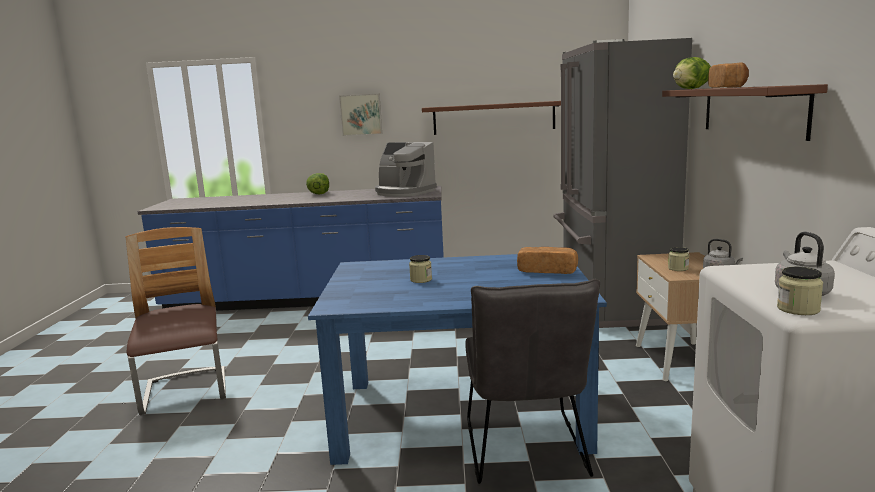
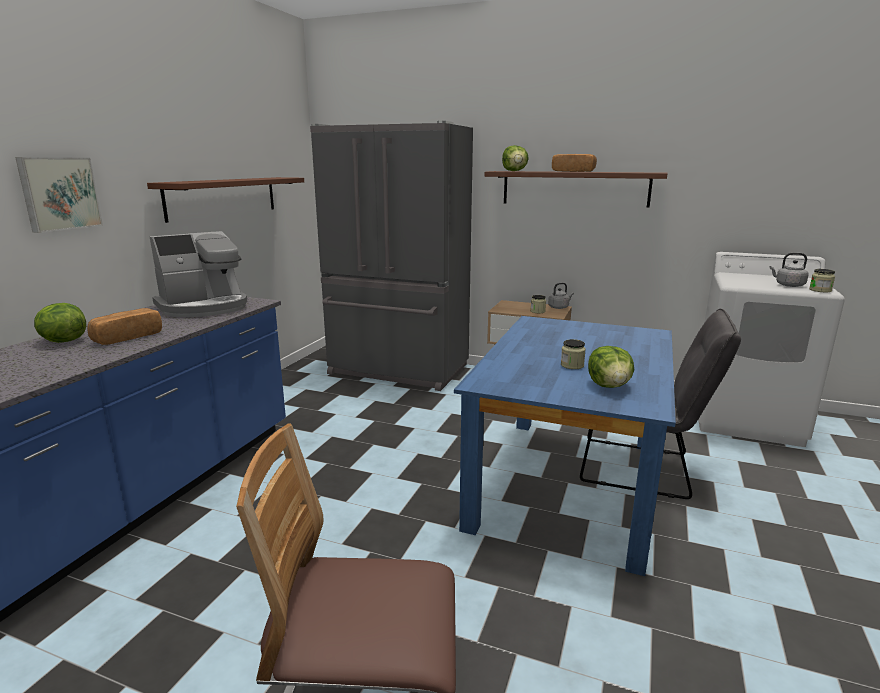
camera: 70 degrees left, 5 degrees up
(377, 293) = (609, 386): none -> lettuce
(547, 271) = (578, 328): bread -> bread (127, 337)

